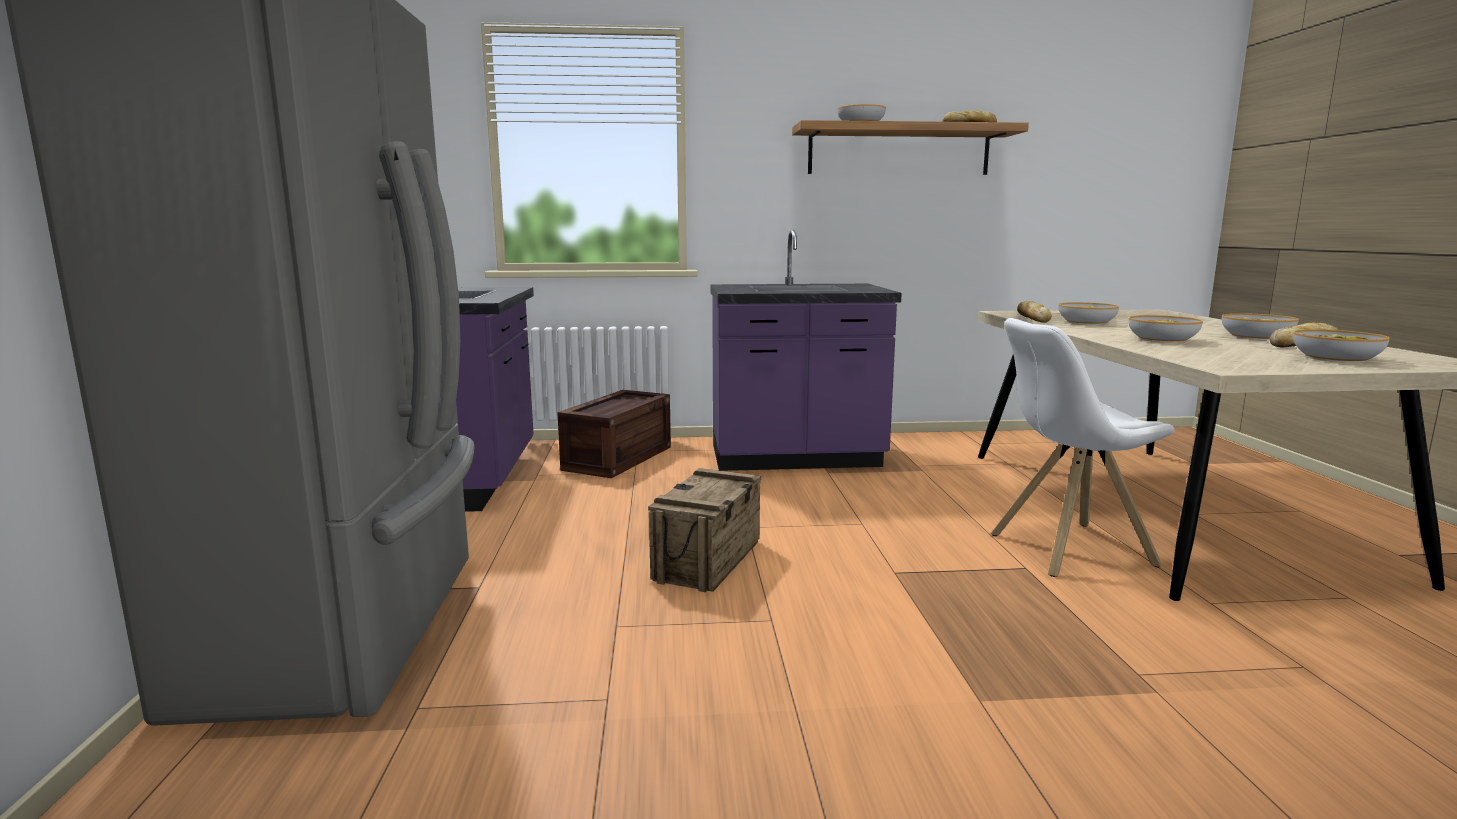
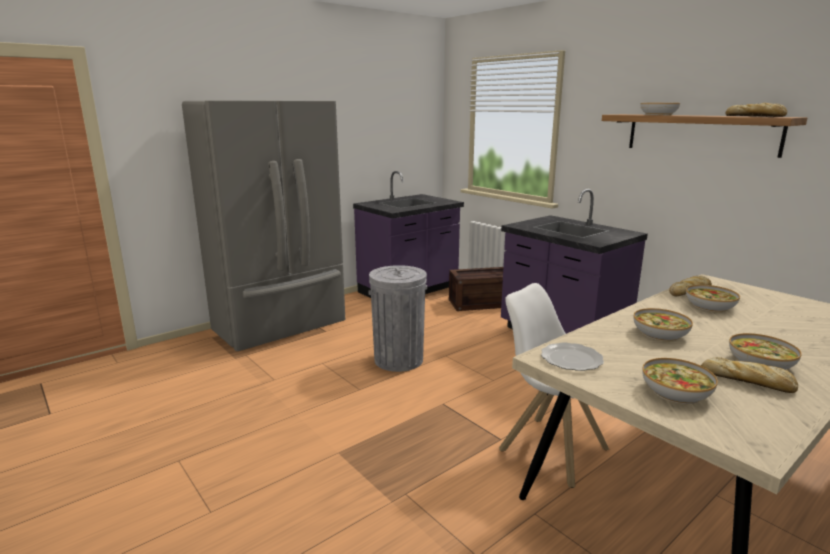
camera: 55 degrees right, 5 degrees up
(709, 560) = (398, 360): crate -> grey trash can
(1235, 363) = (572, 359): none -> plate

